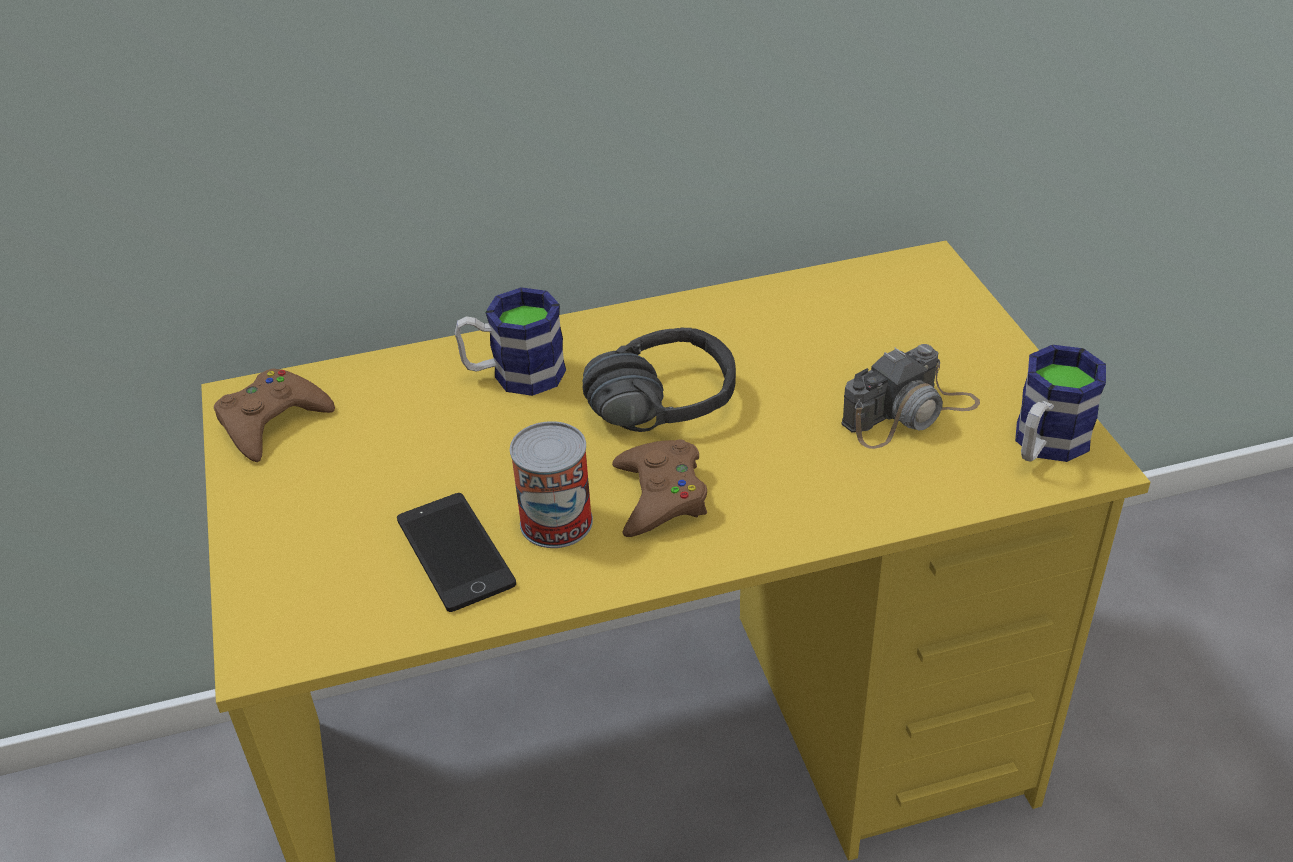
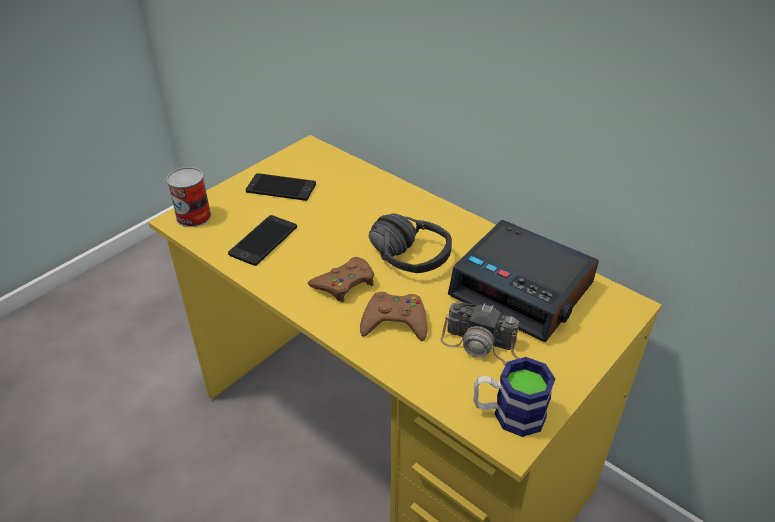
camera: 55 degrees right, 0 degrees up
(272, 422) = (302, 160): brown game controller -> brown game controller (395, 322)
(324, 477) = (281, 188): none -> phone
(514, 375) = (388, 205): mug -> none
(556, 522) = (302, 260): can -> can (193, 216)
(829, 331) = (523, 290): none -> alarm clock

